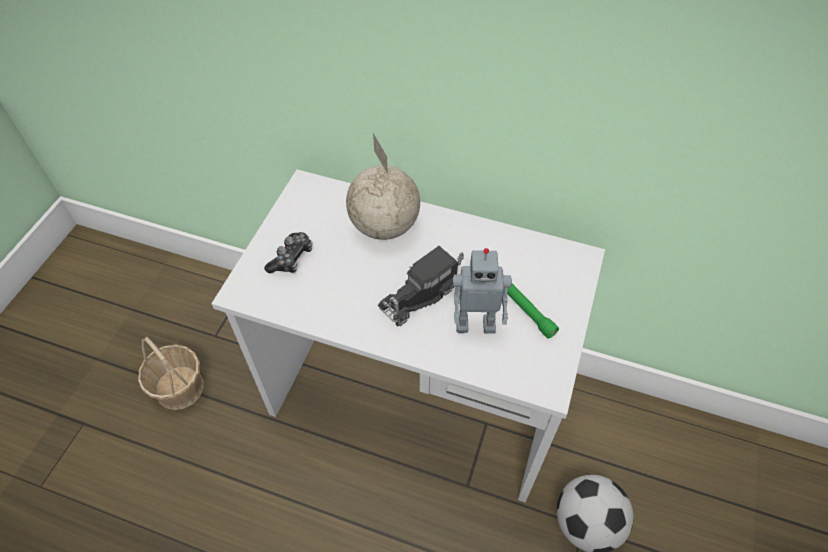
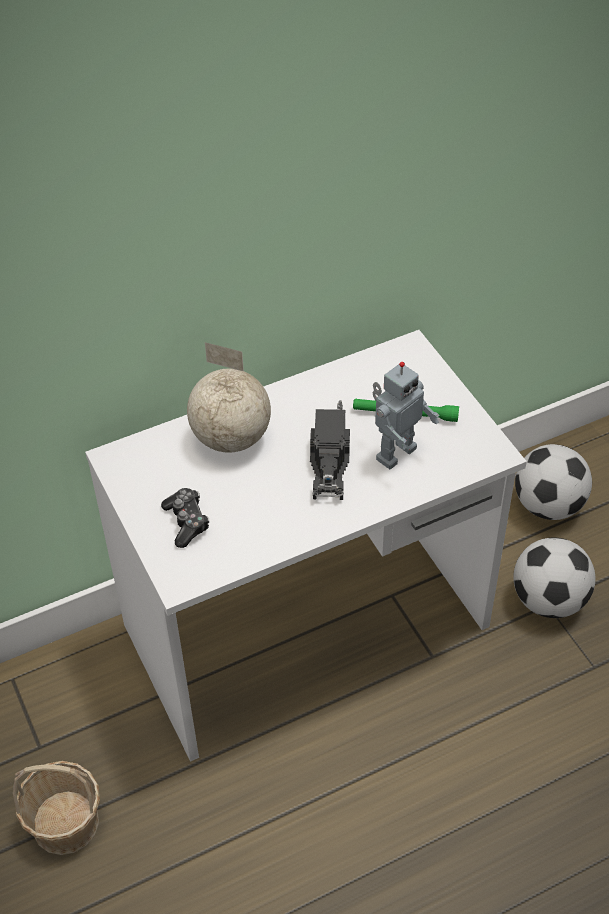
camera: 45 degrees left, 5 degrees down
(660, 458) = (548, 505): none -> football

